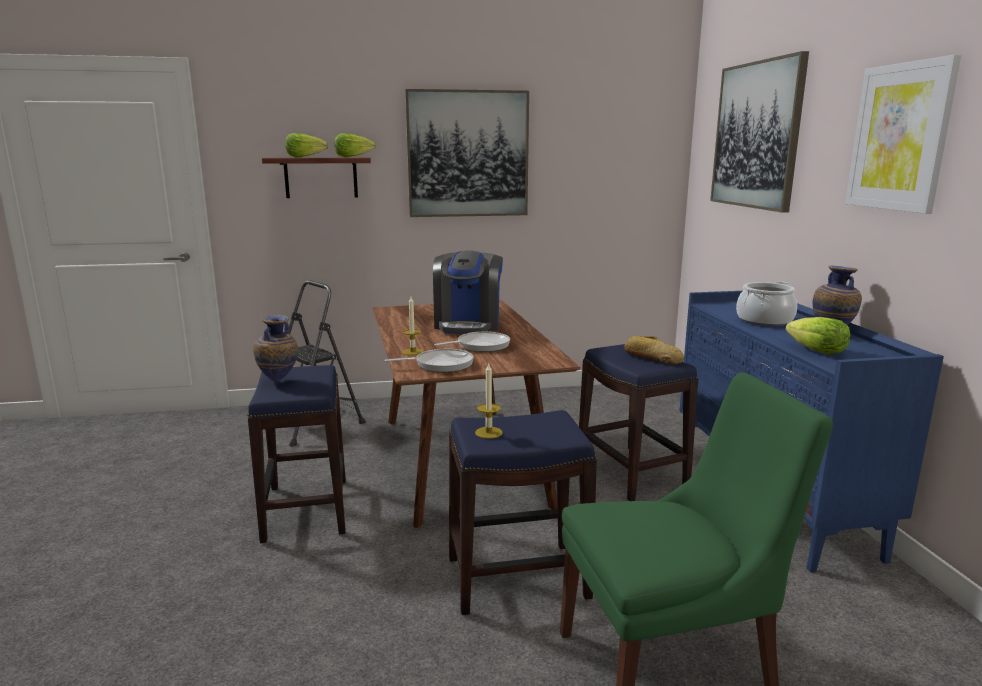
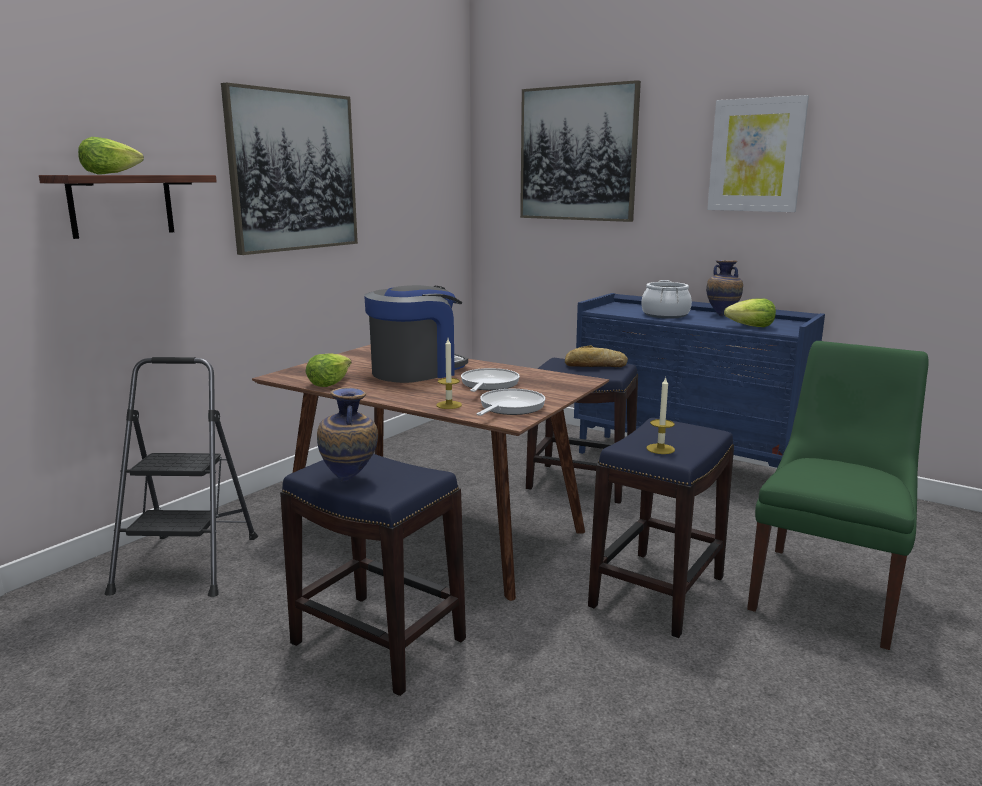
camera: 45 degrees left, 0 degrees up
(353, 157) = (172, 174): lettuce -> lettuce (329, 383)
(468, 325) = (416, 371): coffee machine -> coffee machine turned 90 degrees counterclockwise

